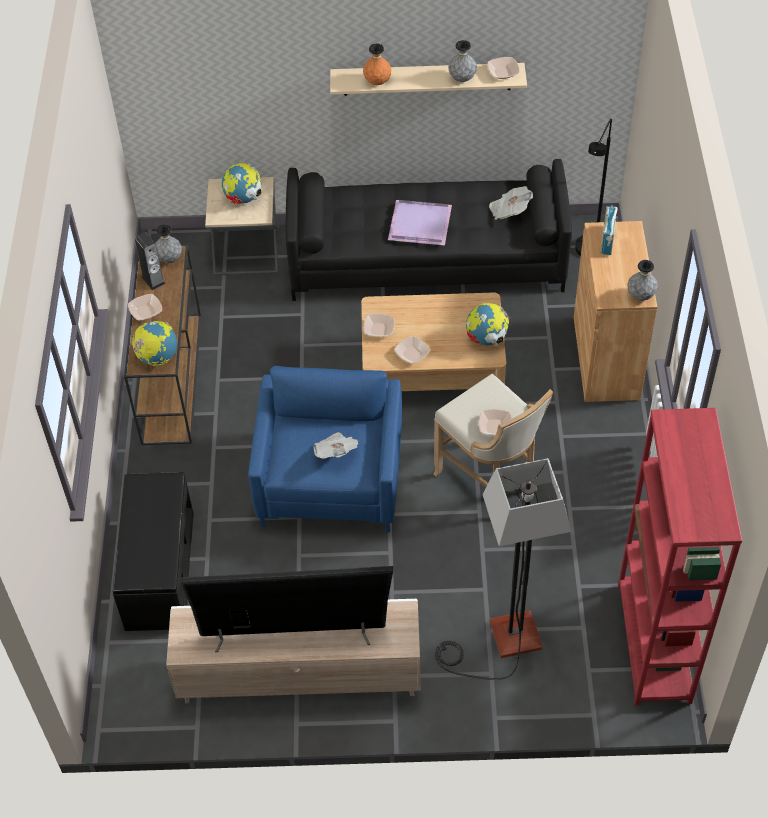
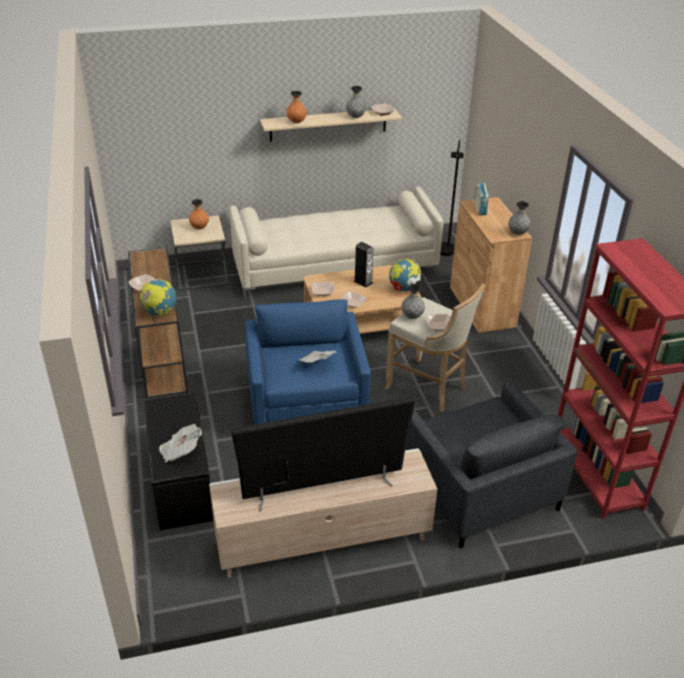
camera: 15 degrees left, 15 degrees down
(153, 280) = (145, 268): speaker -> speaker (363, 282)
(169, 259) = (154, 256): grey vase -> grey vase (412, 317)
(243, 199) = (199, 228): globe -> orange vase
(418, 225) = (331, 232): purple tray -> none
(427, 259) = (335, 266): black sofa -> beige sofa
(501, 642) = (480, 491): floor lamp -> grey armchair
(509, 211) = (392, 220): newspaper -> newspaper (180, 451)

